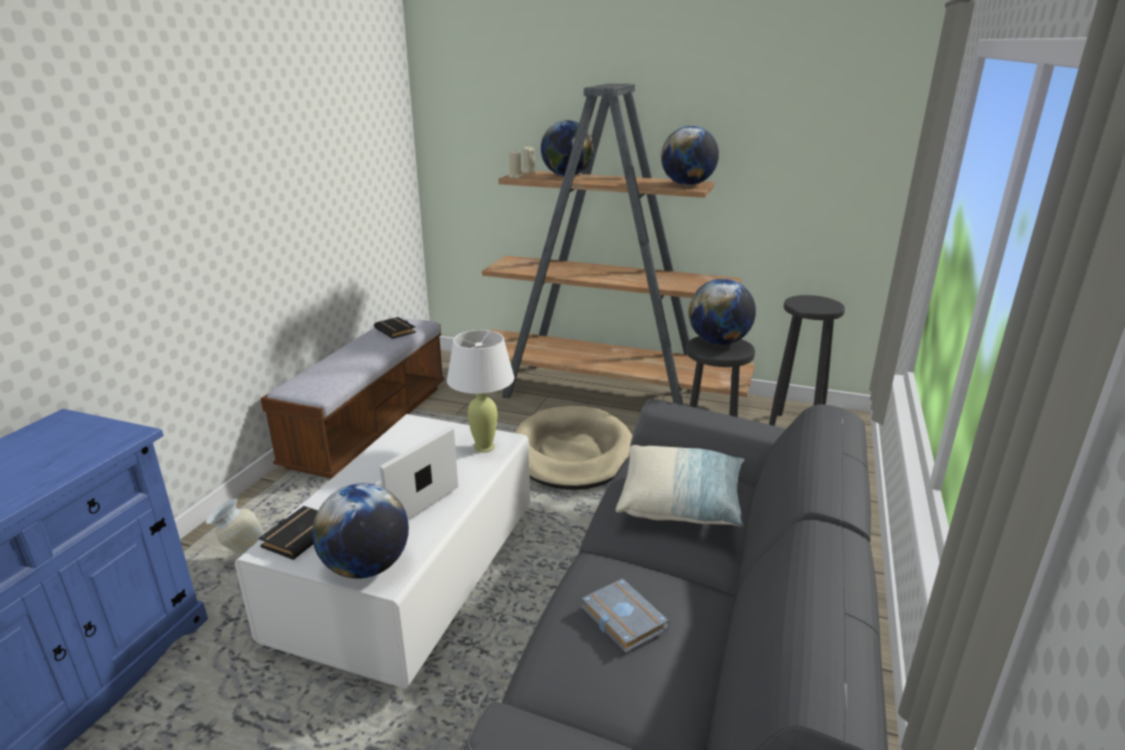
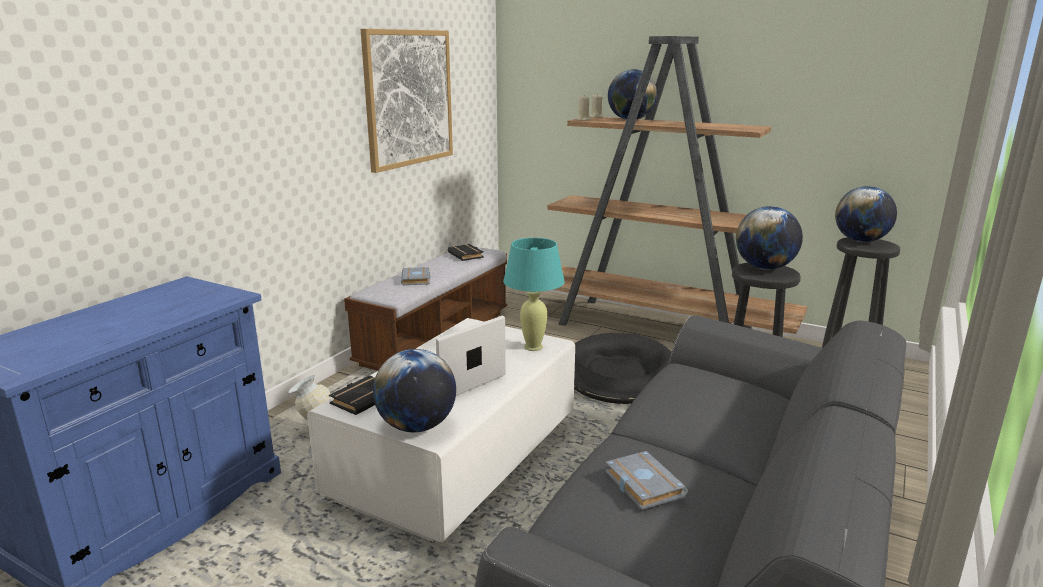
camera: 10 degrees right, 5 degrees down
(315, 160) = (409, 98): none -> picture
(343, 368) = (417, 279): none -> grey book
(484, 447) = (533, 347): white table lamp -> turquoise table lamp
(572, 453) = (619, 374): beige dog bed -> black dog bed
(680, 502) = (712, 401): pillow -> none
(687, 185) = (744, 127): globe -> globe (861, 241)

